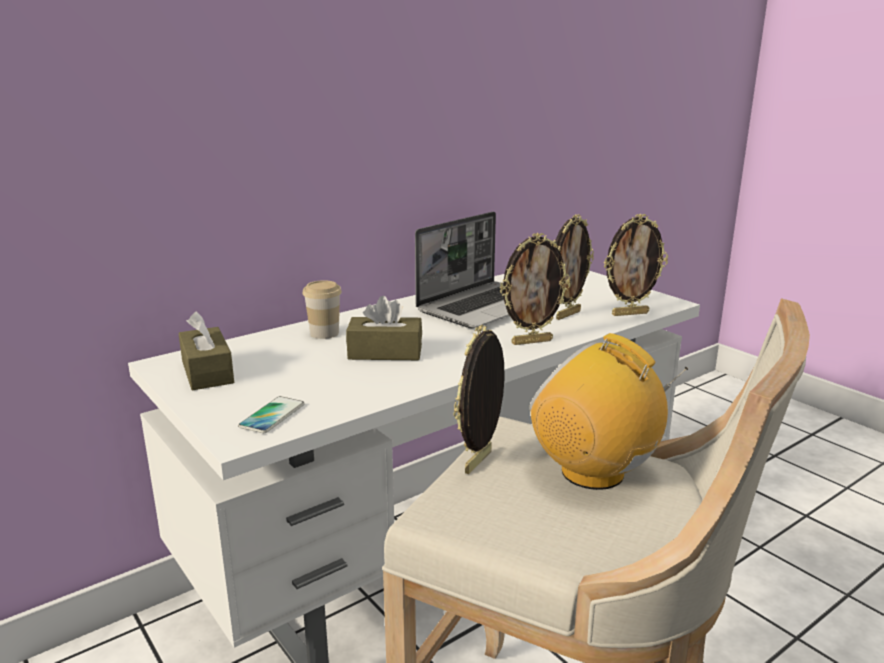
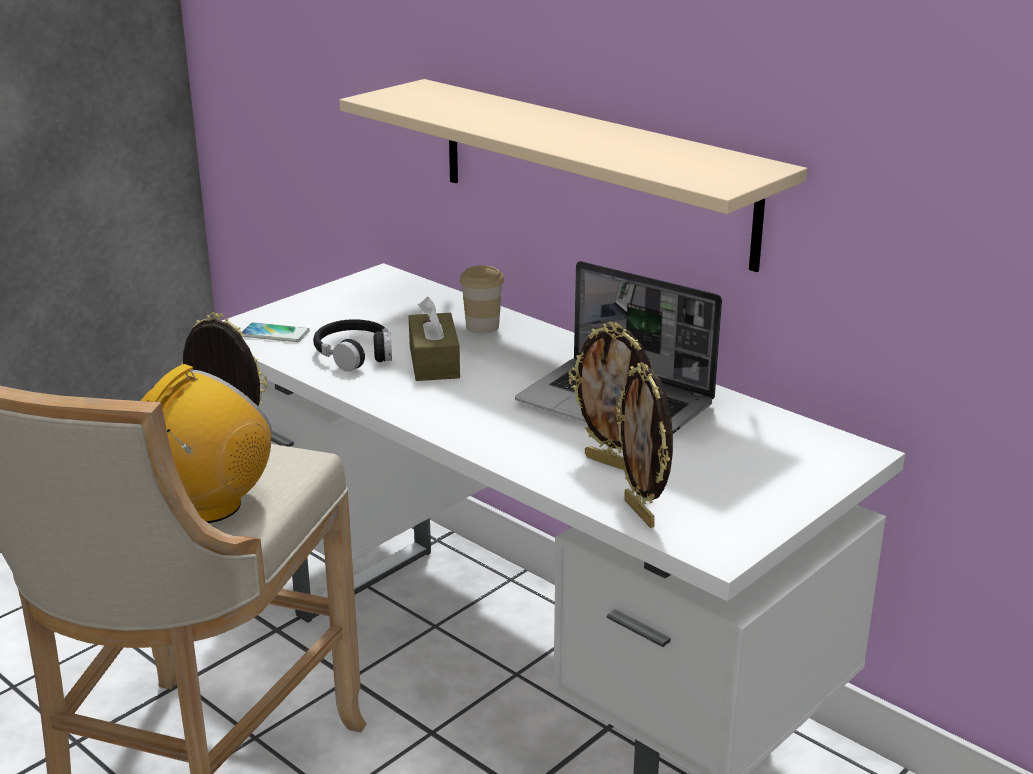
camera: 80 degrees right, 5 degrees up
(207, 372) = (365, 294): brown tissue box -> none
(350, 176) = (593, 170): none -> beige shelf
(350, 381) = (355, 354): none -> black headphones
(531, 341) = (494, 441): picture frame -> none

